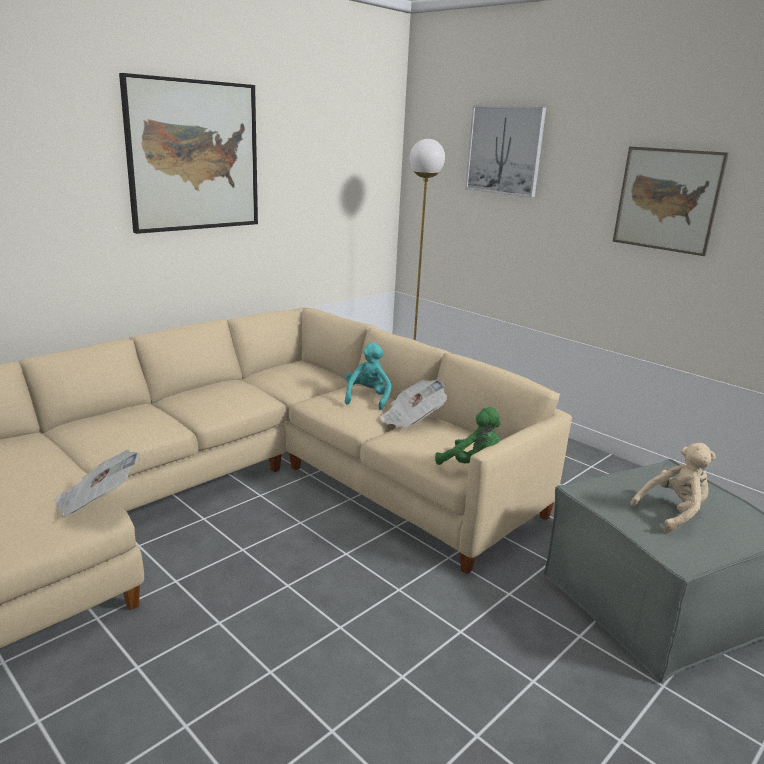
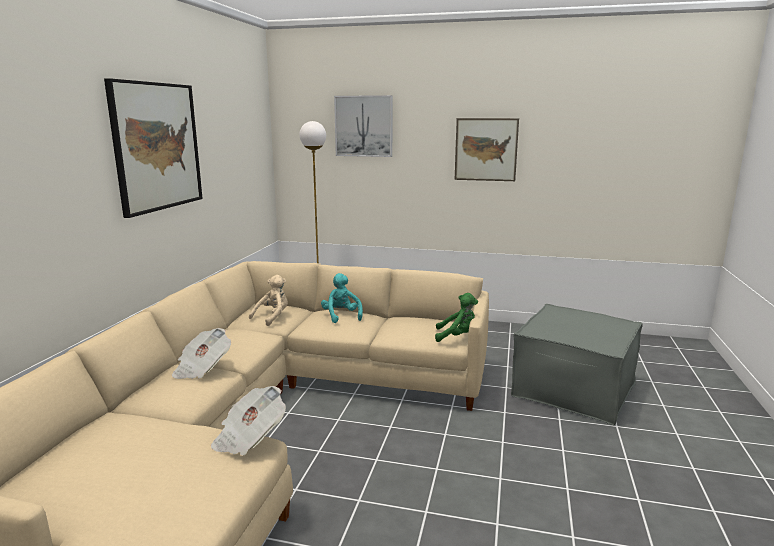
camera: 30 degrees left, 5 degrees down
(412, 419) = (386, 321): newspaper -> newspaper (202, 368)
(673, 513) = (581, 329): beige plush toy -> beige plush toy (273, 317)

